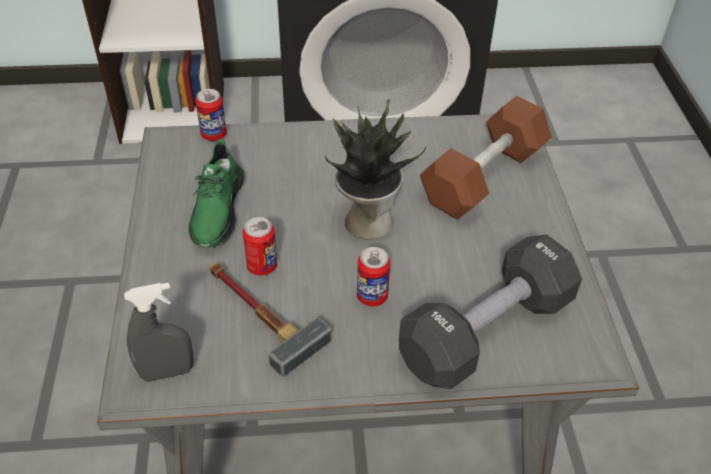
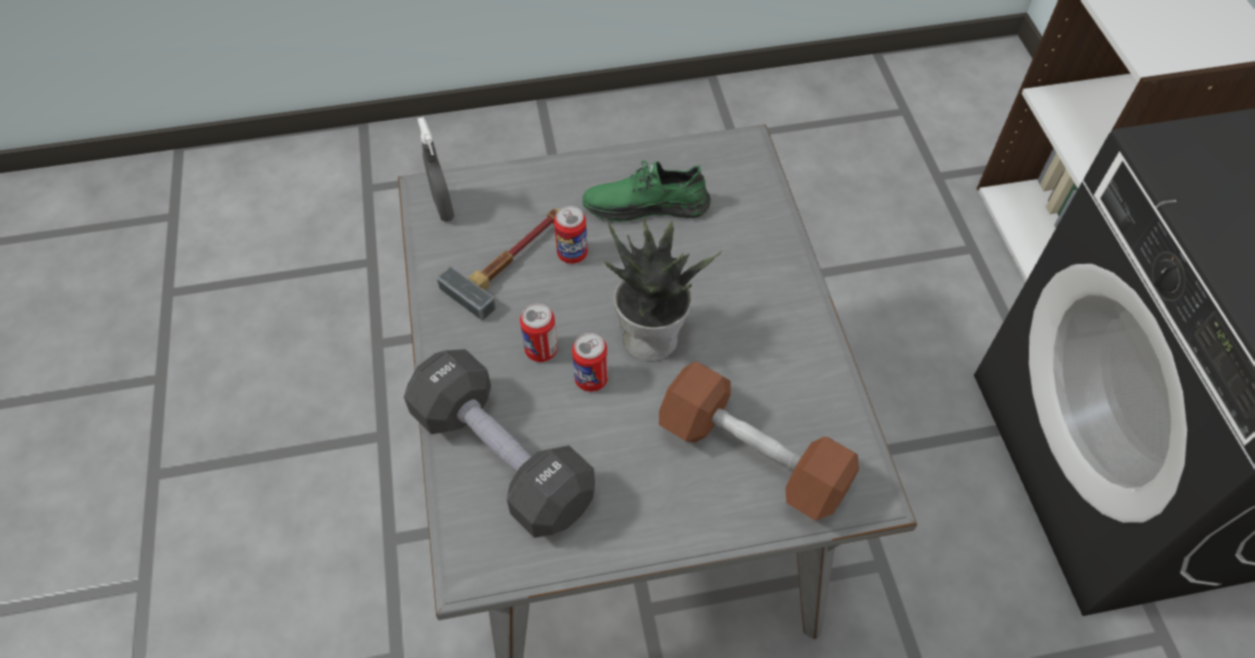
camera: 85 degrees right, 10 degrees up
(214, 135) = (764, 181): can -> can (591, 379)

